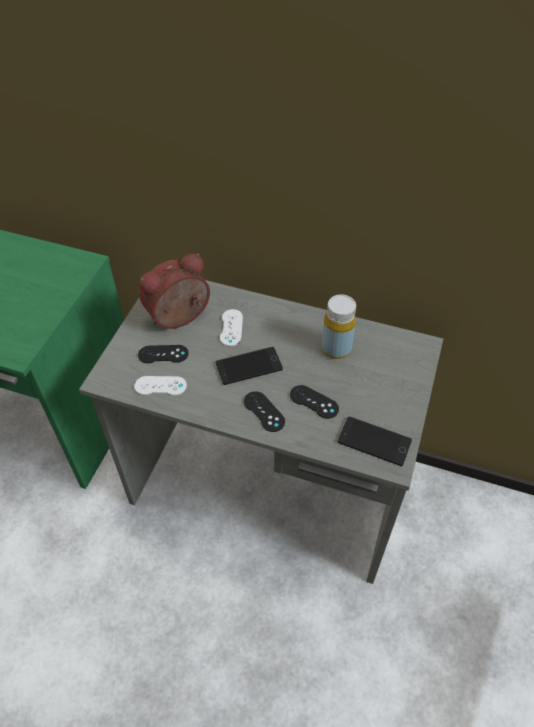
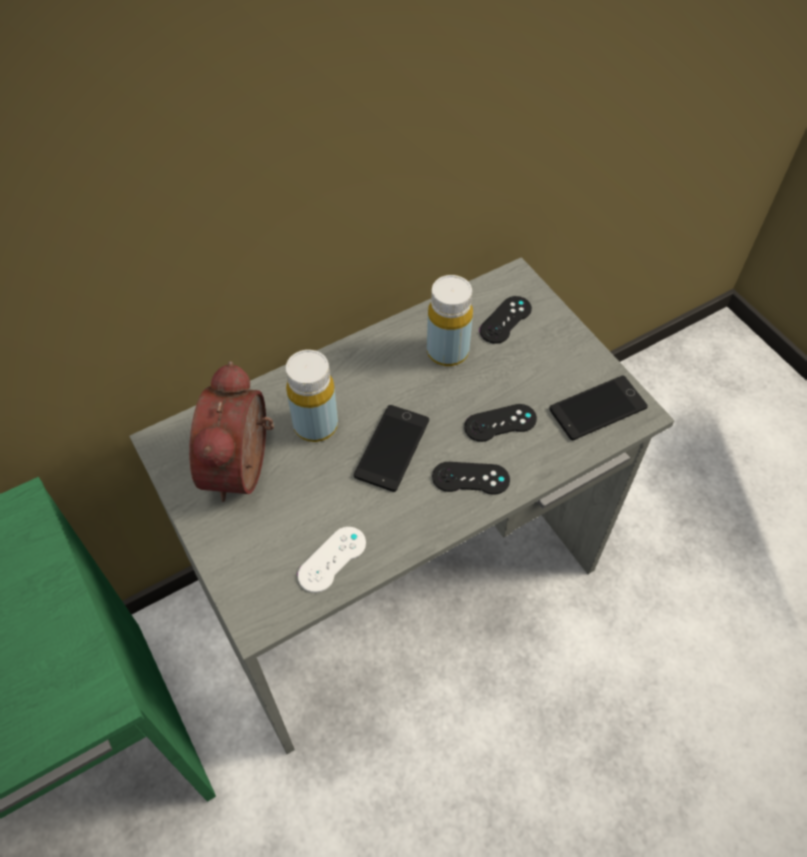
camera: 50 degrees left, 5 degrees up
(163, 354) = (284, 523): black game controller -> black game controller (505, 320)
(231, 327) = (315, 425): white game controller -> yellow bottle

